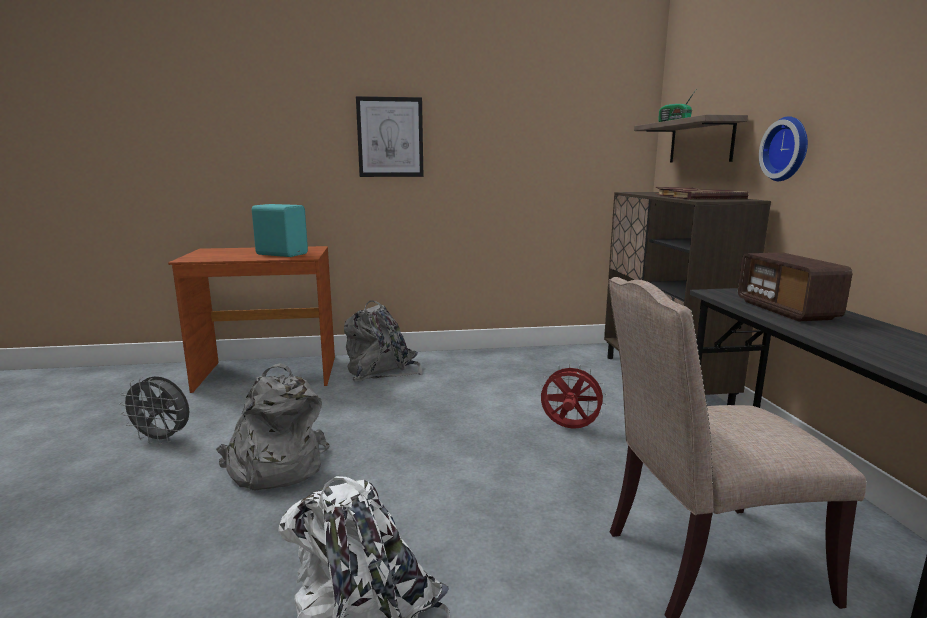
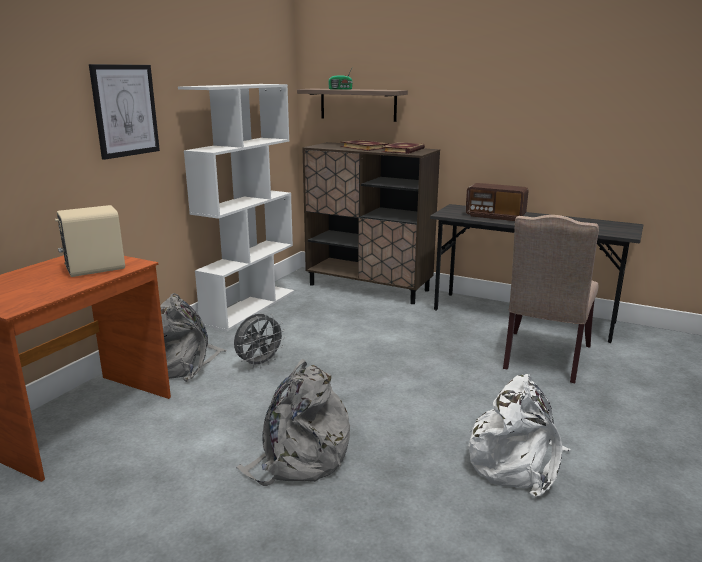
camera: 55 degrees left, 5 degrees up
(162, 439) = (150, 516): grey fan -> grey fan (259, 364)
(282, 254) = (94, 269): turquoise speaker -> beige speaker
(515, 354) = (250, 307): none -> white bookcase
(569, 429) = (388, 335): red fan -> none
(788, 149) = (448, 116): wall clock -> none

